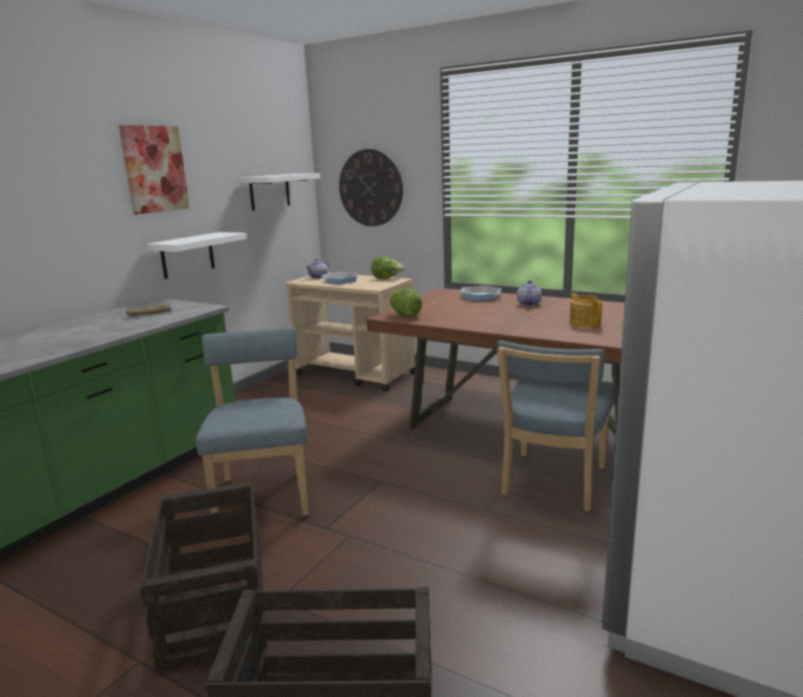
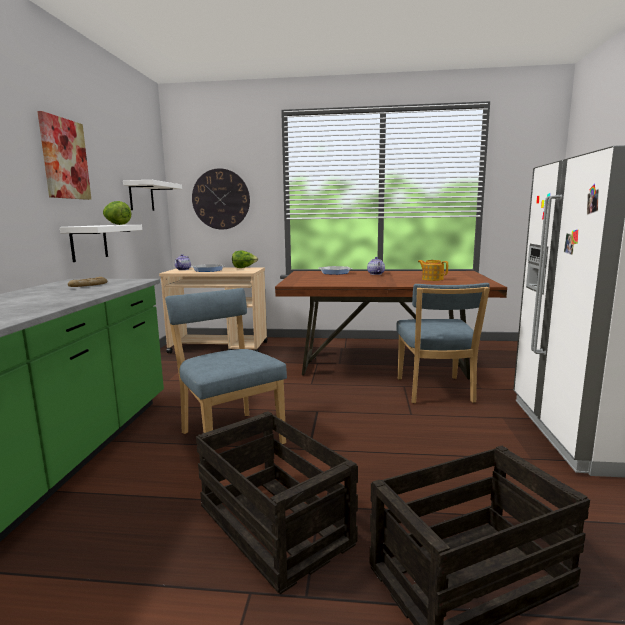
camera: 25 degrees left, 5 degrees down
(405, 315) = (301, 283): lettuce -> lettuce (117, 224)

